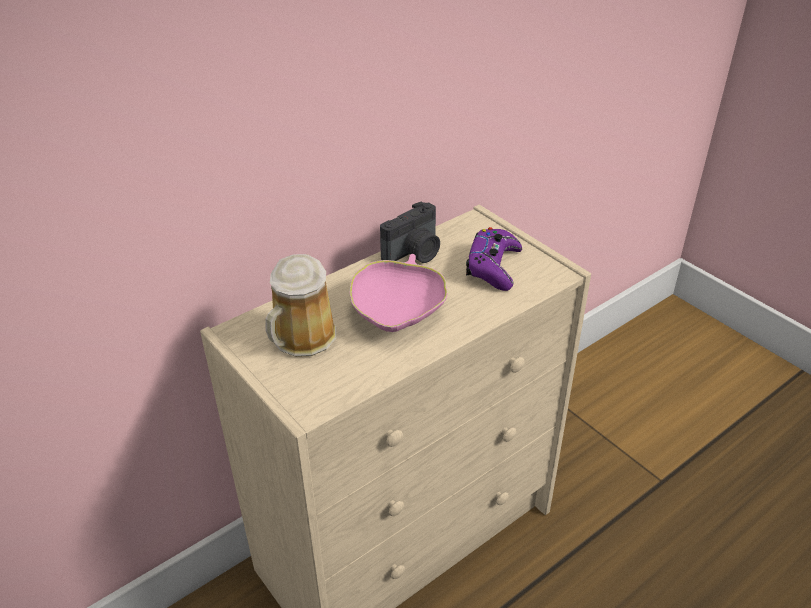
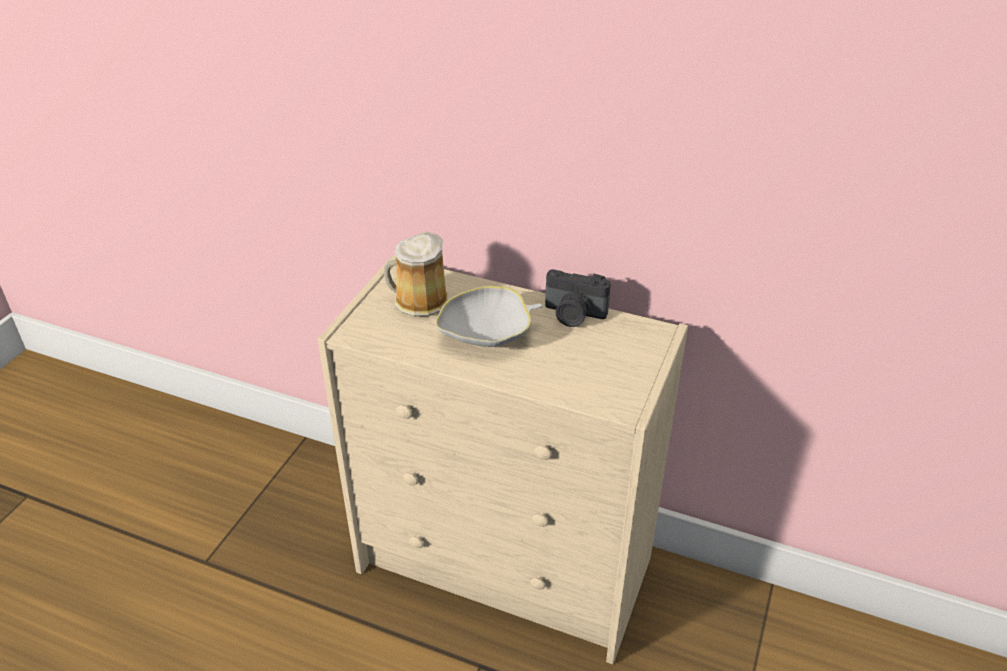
camera: 60 degrees right, 0 degrees up
(398, 311) = (488, 334): pink bowl -> white bowl
(493, 267) = (596, 365): purple game controller -> none

